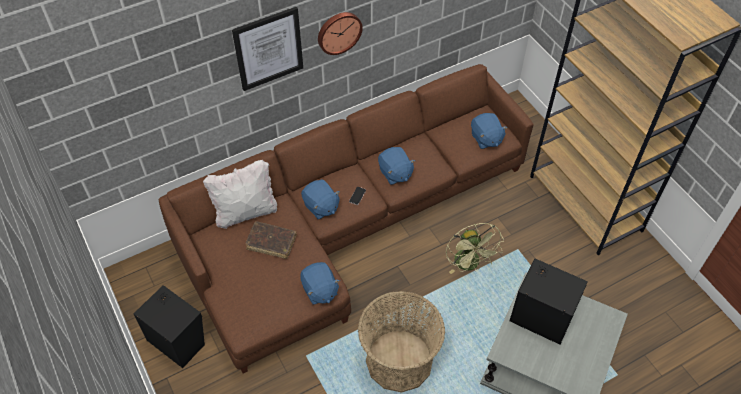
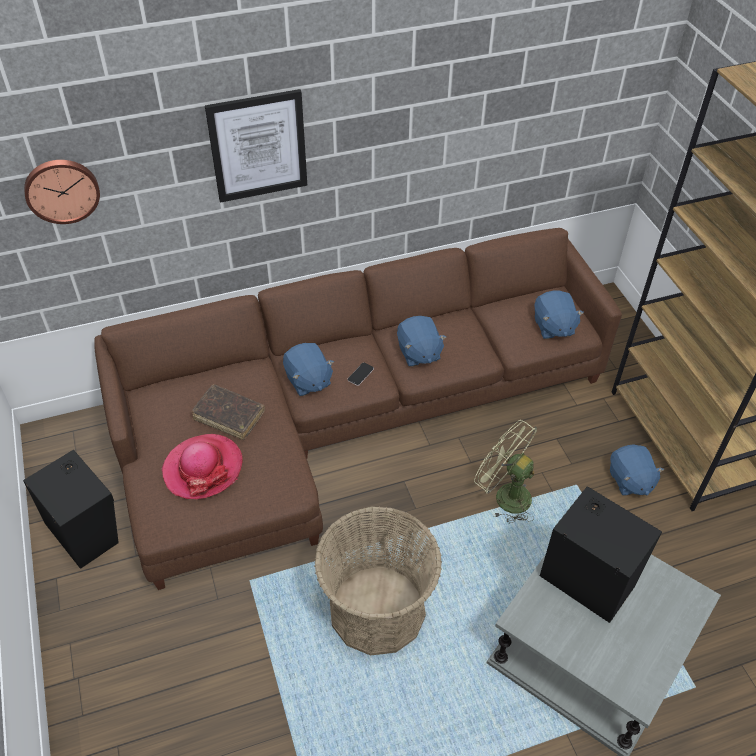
camera: 10 degrees right, 5 degrees down
(246, 213) = (206, 374): white pillow -> none
(263, 284) = (203, 468): none -> hat
(319, 290) = (278, 489): blue plush toy -> blue plush toy (630, 480)
(338, 32) = (361, 141): wall clock -> wall clock (62, 190)
(470, 265) = (505, 495): green fan -> green fan turned 135 degrees clockwise

